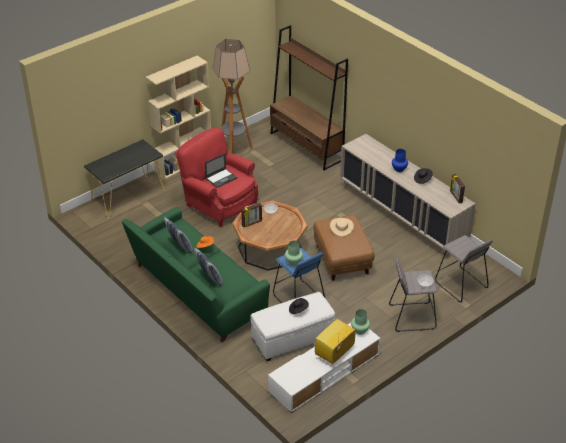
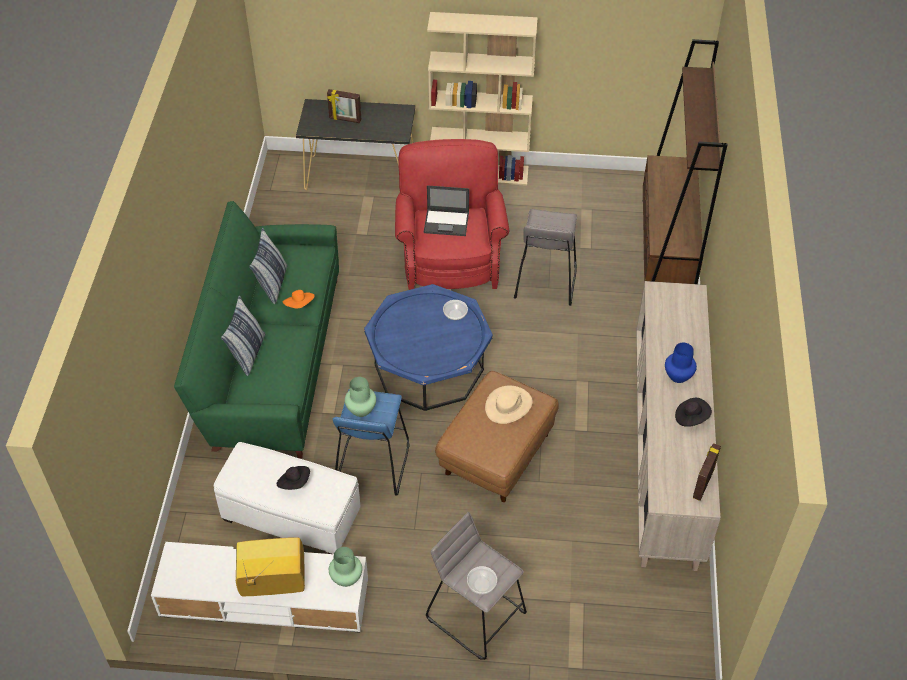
camera: 45 degrees right, 10 degrees up
(234, 152) = (561, 196): floor lamp -> none
(252, 223) = (410, 315): picture frame -> picture frame (345, 119)
(270, 248) = (429, 367): brown coffee table -> blue coffee table
(460, 285) = (608, 625): grey stool -> grey stool (545, 281)

